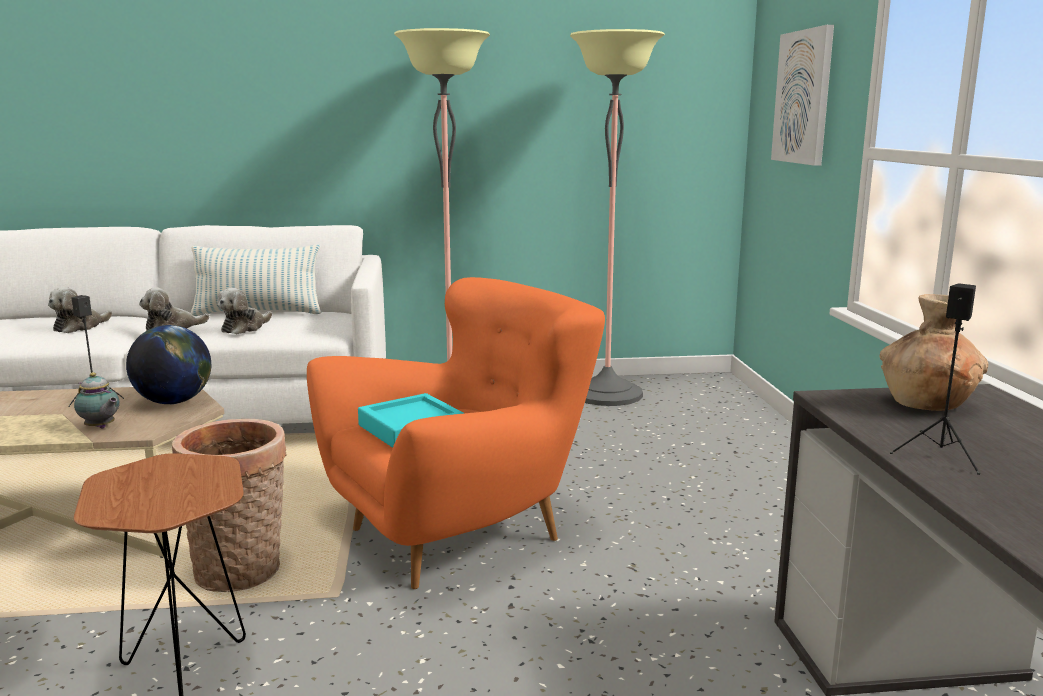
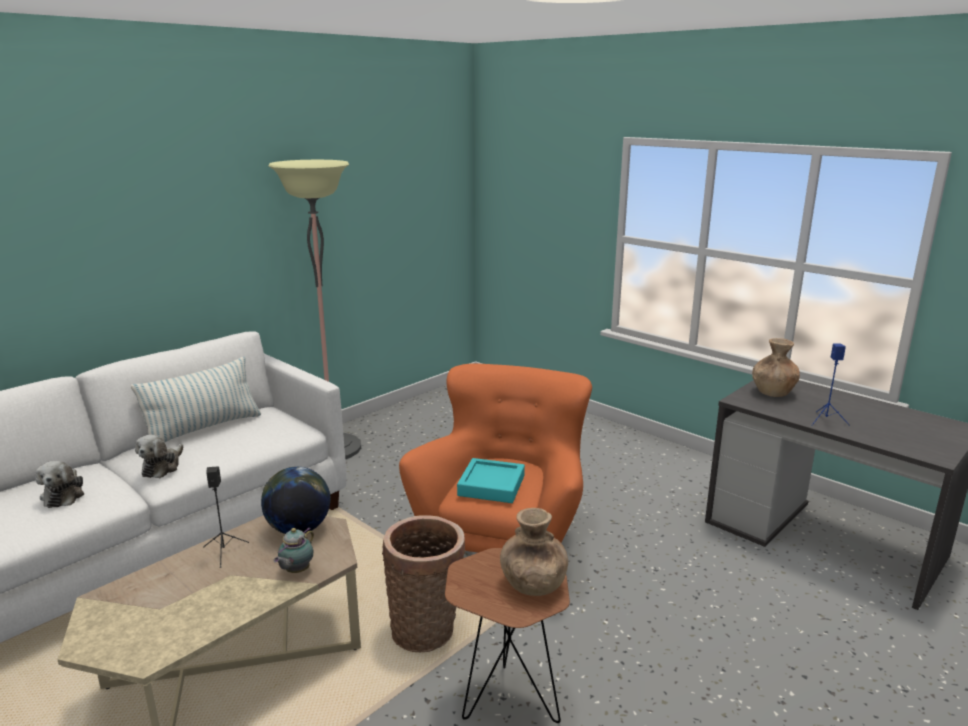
camera: 40 degrees left, 5 degrees up
(101, 428) = (296, 571): teapot -> teapot turned 120 degrees clockwise
(179, 497) = (532, 584): none -> brown vase
(244, 328) = (231, 447): plush toy -> none
(606, 394) = (431, 413): floor lamp -> none
(803, 97) = (545, 195): picture -> none
(941, 456) = (826, 420): black speaker -> blue speaker

